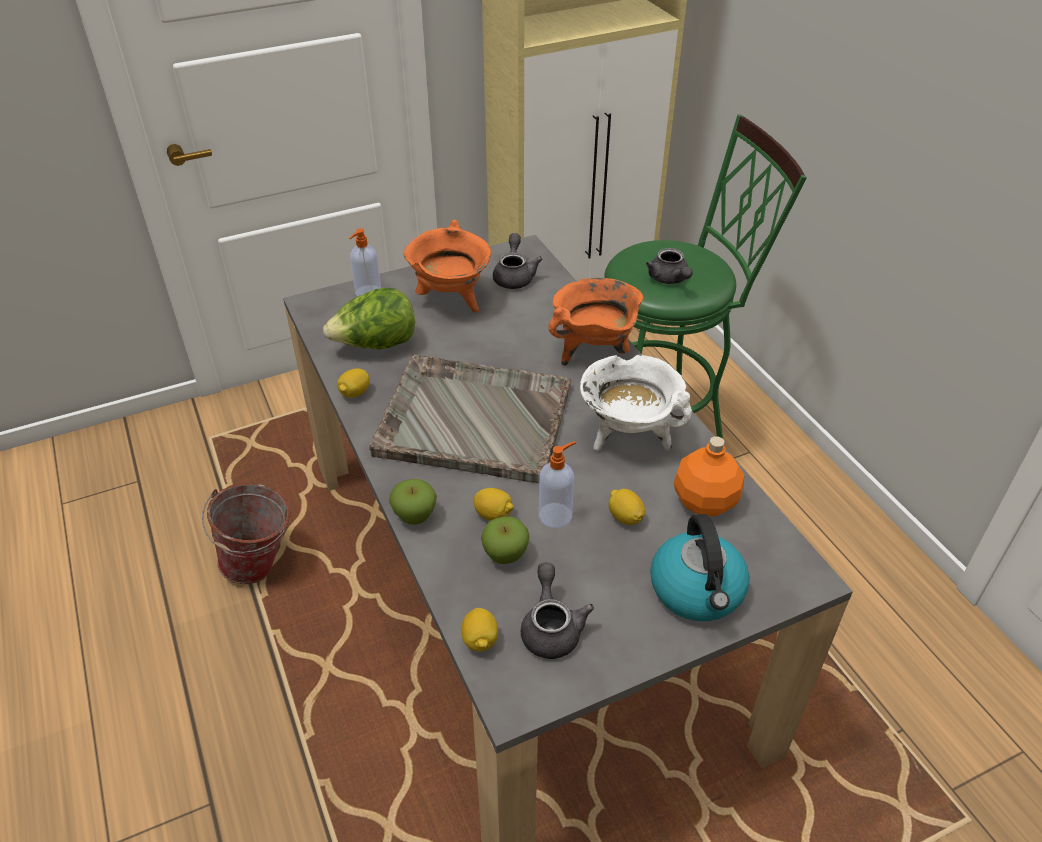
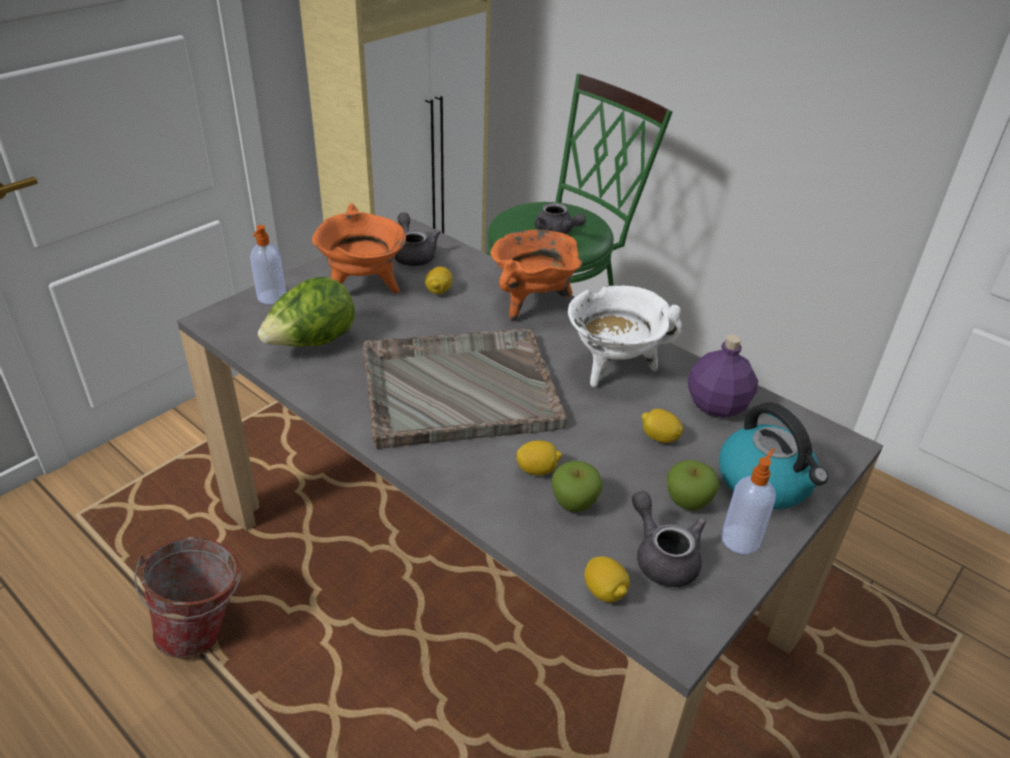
camera: 25 degrees left, 5 degrees down
(355, 393) = (318, 393): lemon -> lemon (439, 291)
(415, 516) = (460, 494): apple -> apple (687, 502)
(556, 515) = (596, 453): soap dispenser -> soap dispenser (741, 538)
(704, 500) = (716, 405): orange bottle -> purple bottle

